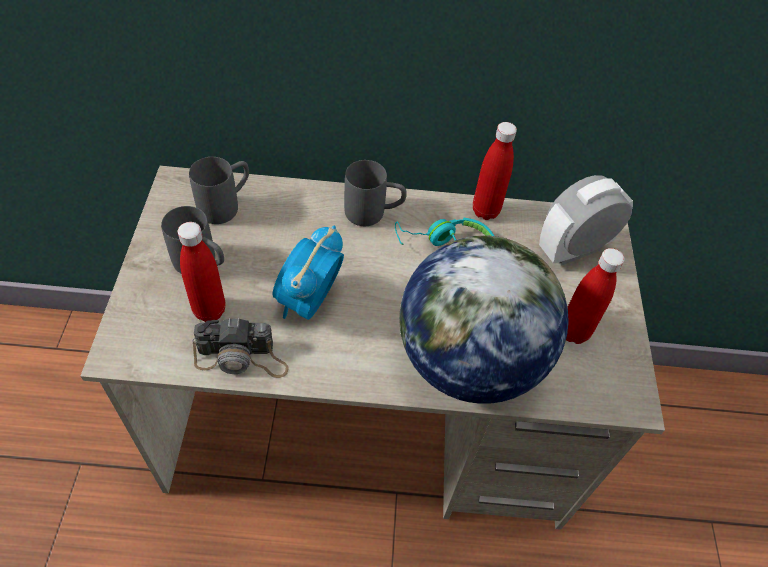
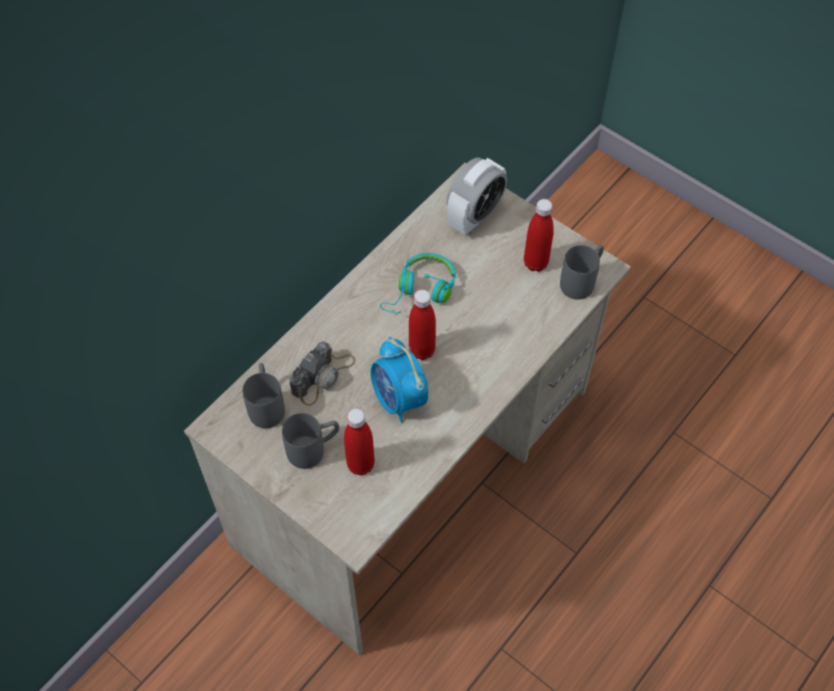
camera: 50 degrees left, 5 degrees up
(242, 358) = (416, 464): camera -> camera (323, 376)
(373, 213) = (351, 313): grey mug -> grey mug (582, 280)
(468, 360) = (513, 335): globe -> none
(485, 211) = (403, 244): red bottle -> red bottle (422, 350)
(573, 250) = (475, 217): alarm clock -> alarm clock turned 150 degrees counterclockwise

